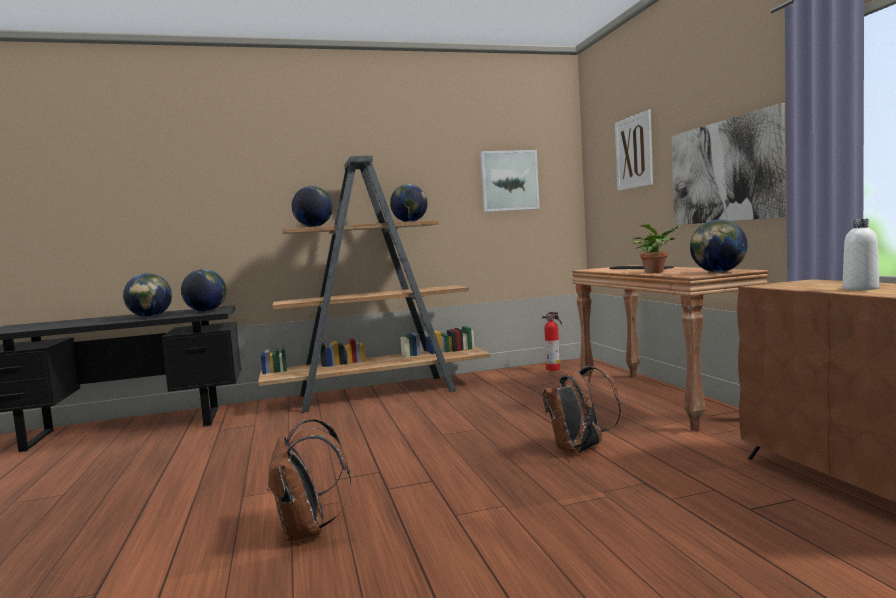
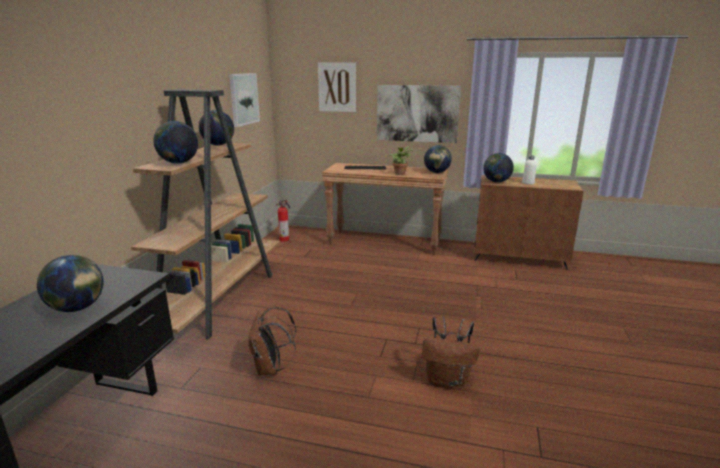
camera: 60 degrees left, 15 degrees up
(206, 311) = (117, 279): globe -> globe (496, 182)
(580, 450) = (425, 282): brown backpack -> brown backpack (271, 368)

